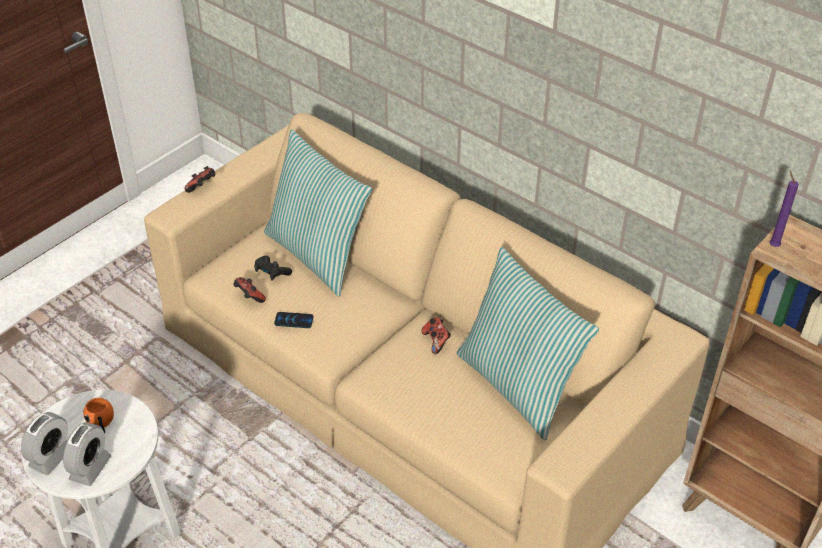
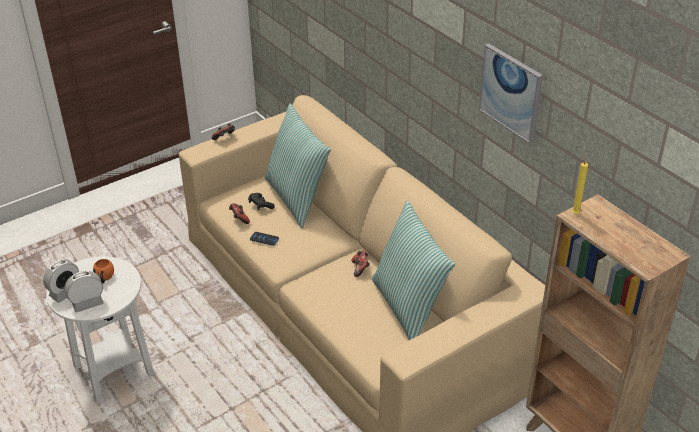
camera: 15 degrees right, 5 degrees down
(90, 468) = (87, 303): alarm clock -> alarm clock turned 150 degrees counterclockwise
(638, 88) = (511, 92): none -> picture
(773, 245) = (575, 213): purple candle -> yellow candle

